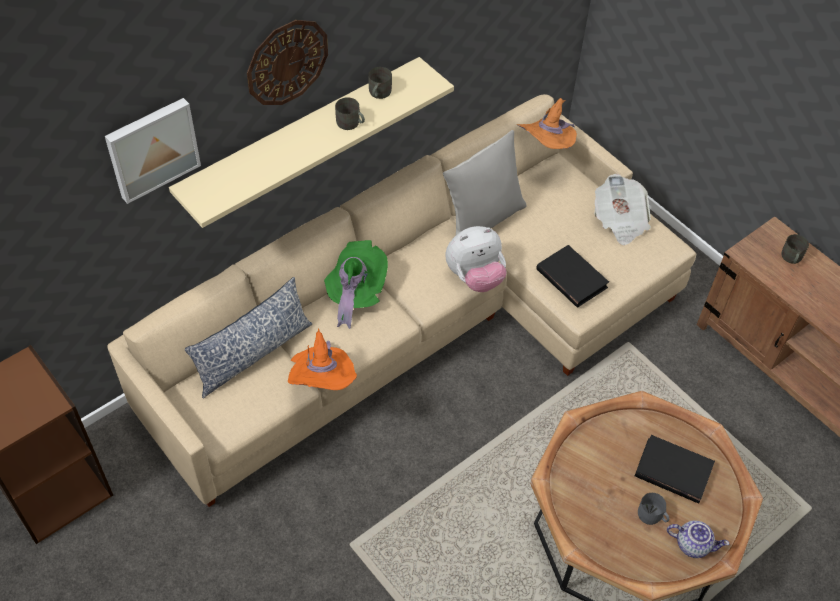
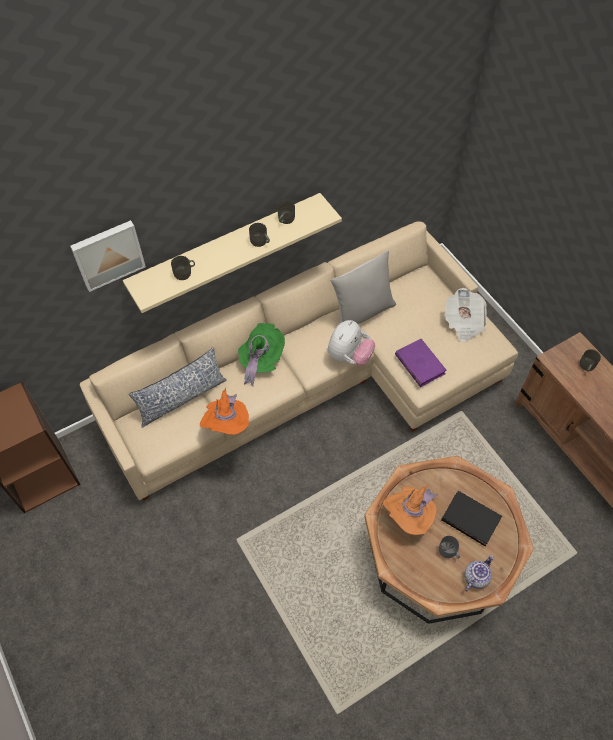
camera: 10 degrees right, 5 degrees up
(254, 171) = (185, 273): none -> grey mug
(287, 62) = (212, 196): wall clock -> none
(475, 277) = (349, 356): plush toy -> plush toy turned 45 degrees counterclockwise
(547, 147) = (417, 262): orange hat -> orange hat (410, 515)
(571, 278) = (419, 364): black book -> purple book
(693, 544) = (475, 577): teapot -> teapot turned 75 degrees counterclockwise

